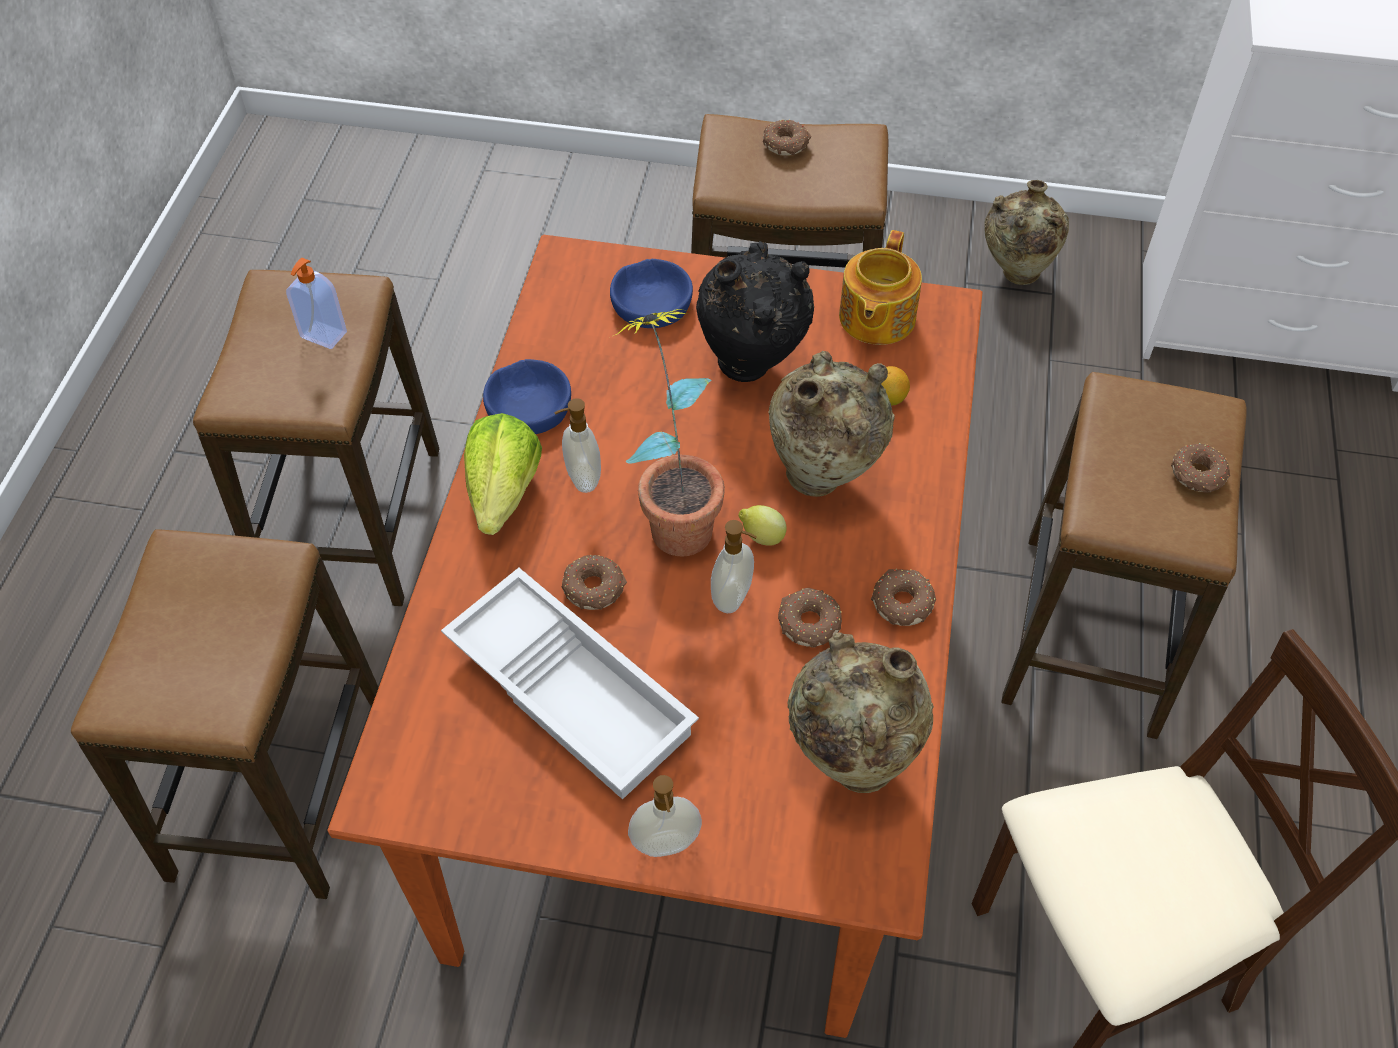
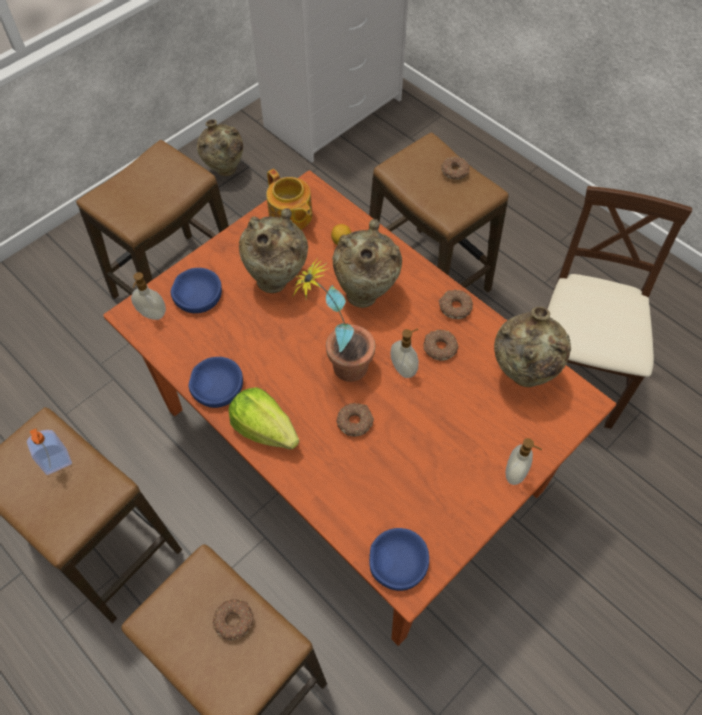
camera: 55 degrees left, 5 degrees up
(409, 765) = (398, 562): none -> blue bowl
(574, 690) = (407, 463): white tray -> none
(582, 478) = (284, 389): soap dispenser -> soap dispenser (152, 315)
(751, 368) = (277, 280): black vase -> beige vase
(761, 537) = (379, 337): lemon -> none
(786, 144) = (133, 183): donut -> donut (234, 620)

